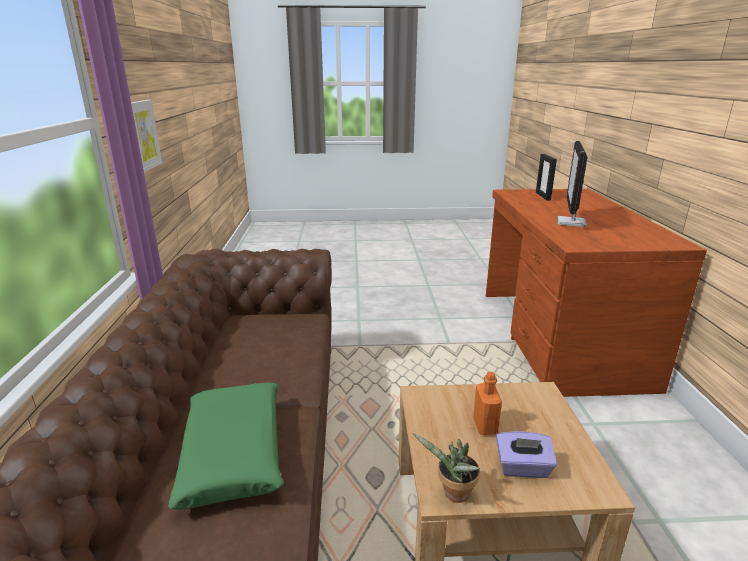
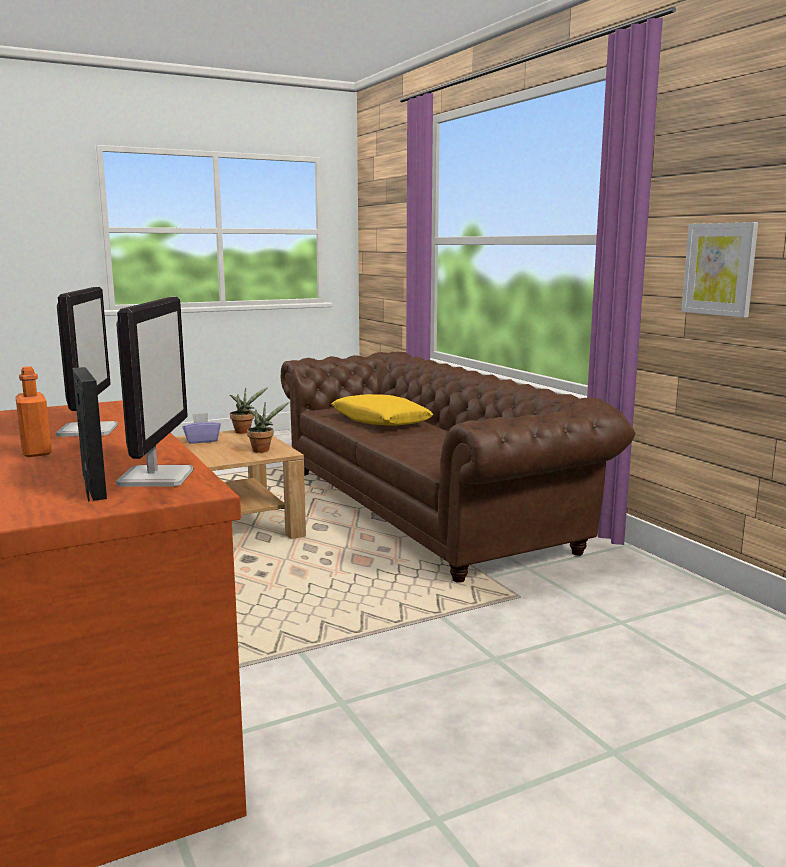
camera: 155 degrees right, 10 degrees down
(234, 452) = (380, 421): green pillow -> yellow pillow
(441, 409) = (263, 450): none -> potted plant
(485, 426) = (228, 448): orange bottle -> orange bottle (36, 452)
(522, 196) = (156, 477): none -> monitor

